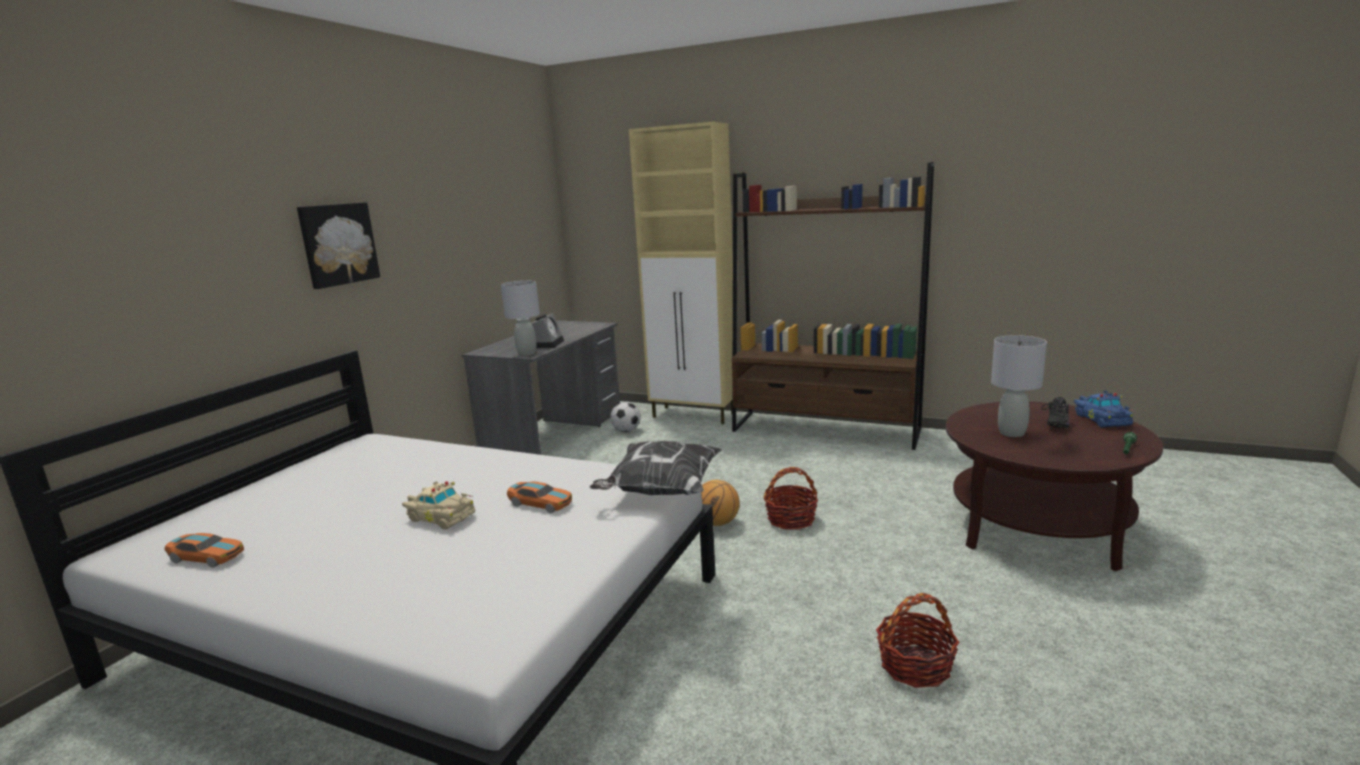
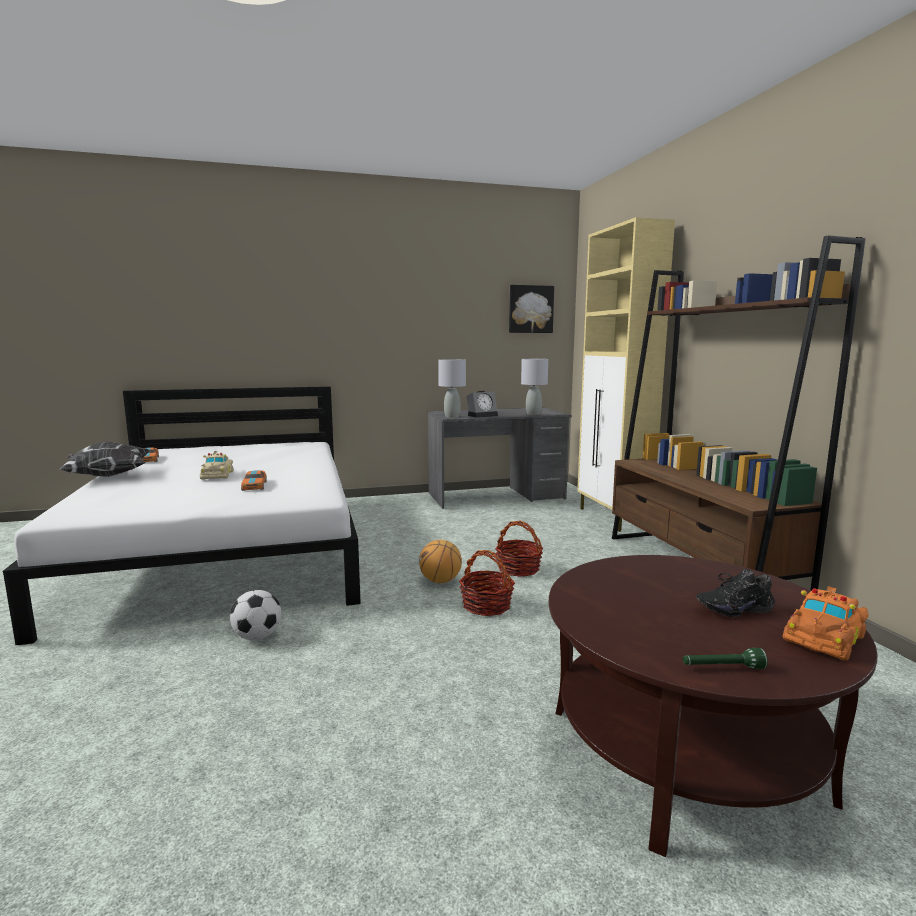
camera: 50 degrees right, 5 degrees down
(338, 244) = (334, 316): picture -> picture (530, 309)
(626, 431) = (541, 510): football -> football (257, 636)
(660, 491) = (300, 503): pillow -> pillow (107, 476)
(915, 665) = (292, 729): basket -> basket (518, 569)
(1012, 433) = (645, 590): grey table lamp -> grey table lamp (533, 414)
(1102, 419) = (826, 637): blue toy car -> orange toy car

